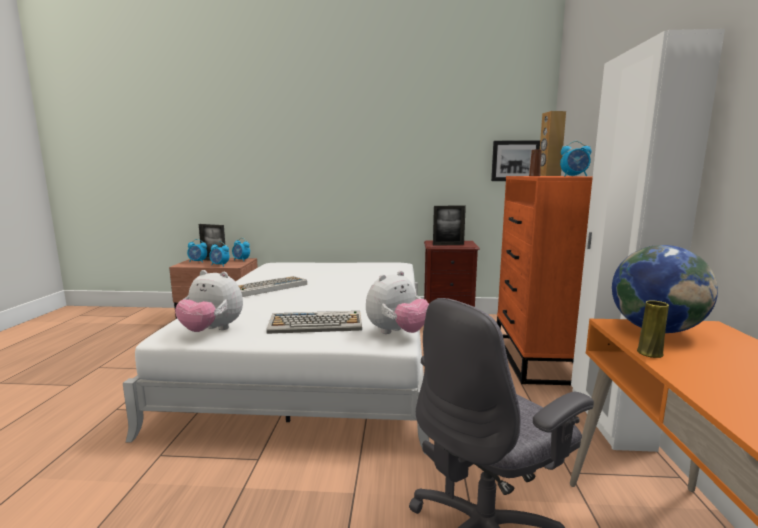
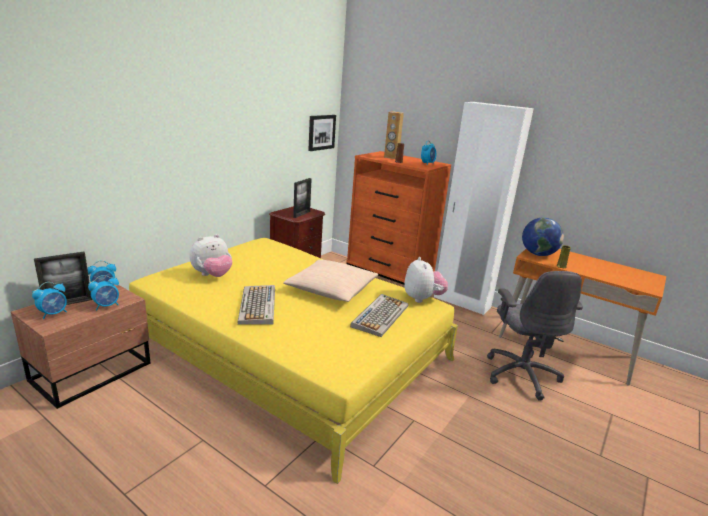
camera: 60 degrees left, 10 degrees up
(212, 330) = (350, 356): plush toy -> plush toy (212, 275)
(317, 358) = (290, 350): white bed -> yellow bed
(344, 298) = (331, 289): none -> beige pillow

